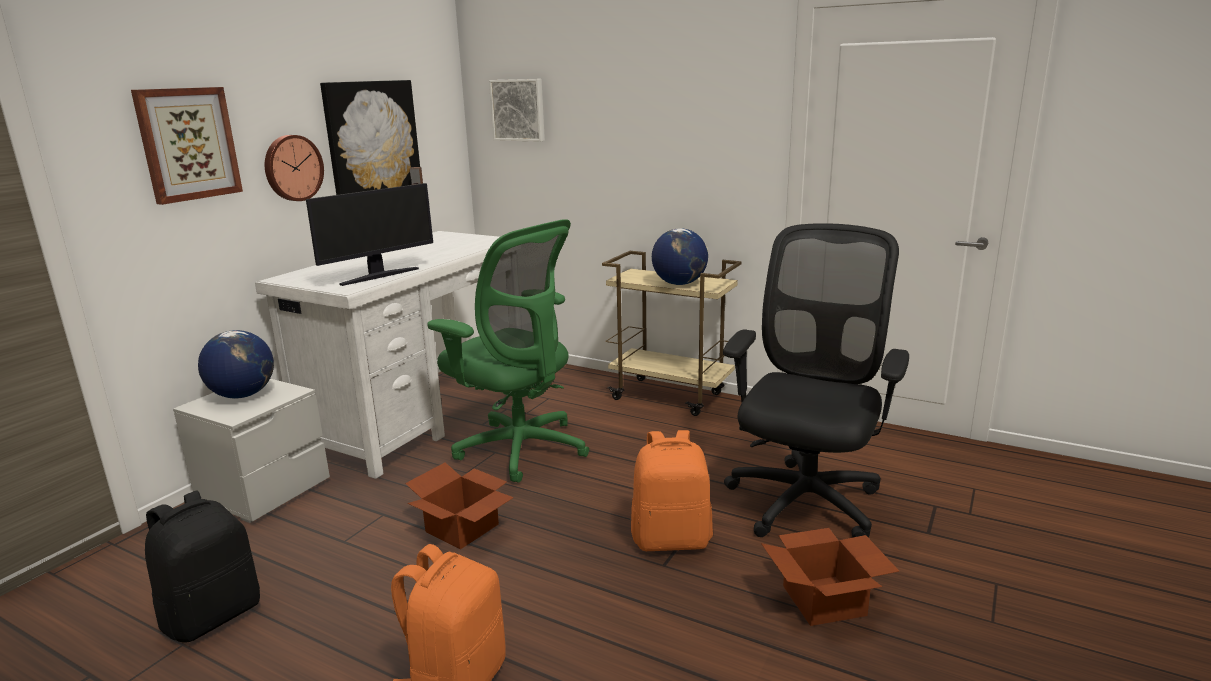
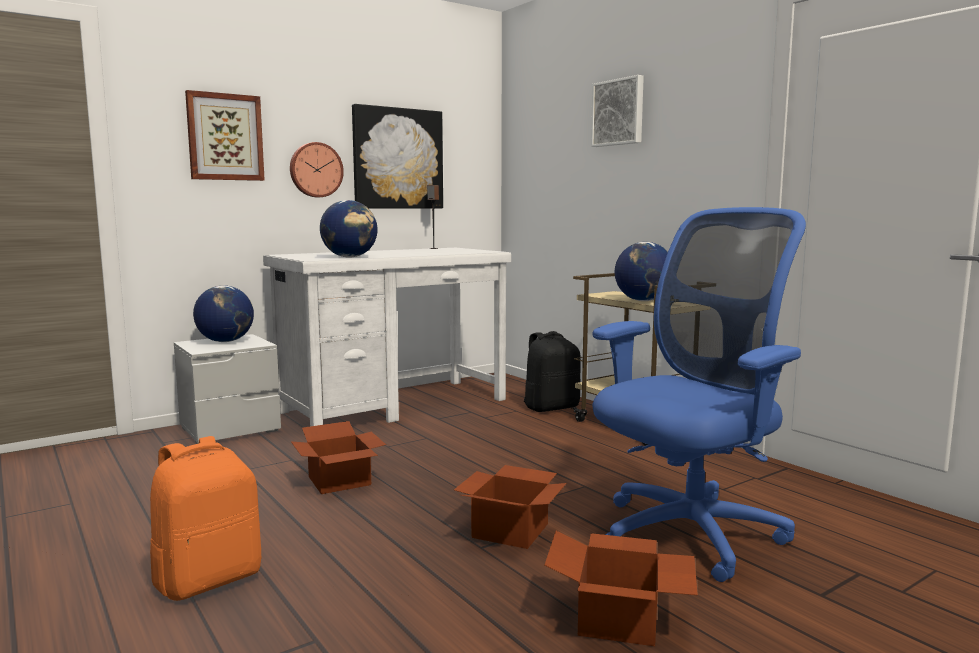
camera: 25 degrees right, 10 degrees down
(213, 615) = (109, 491): black backpack -> black backpack (551, 407)
(379, 276) = (350, 257): monitor -> globe
(515, 448) = (446, 438): green office chair -> none
(518, 110) = (538, 141): picture -> picture (618, 112)
(671, 539) = (512, 530): orange backpack -> cardboard box
(804, 507) = (685, 538): black office chair -> blue office chair

